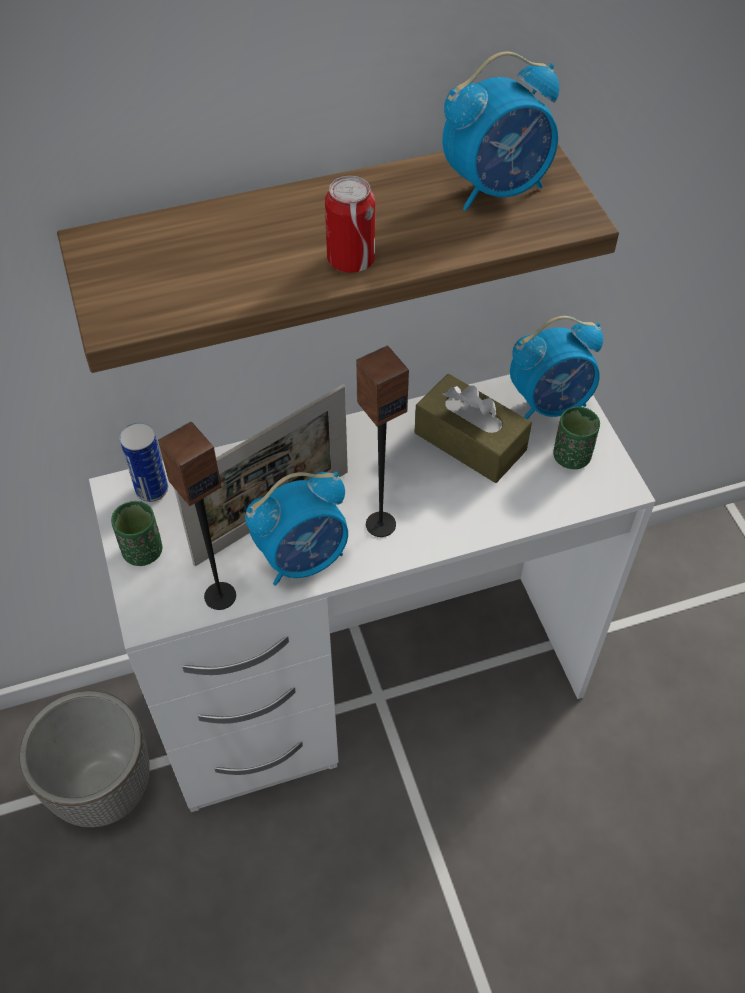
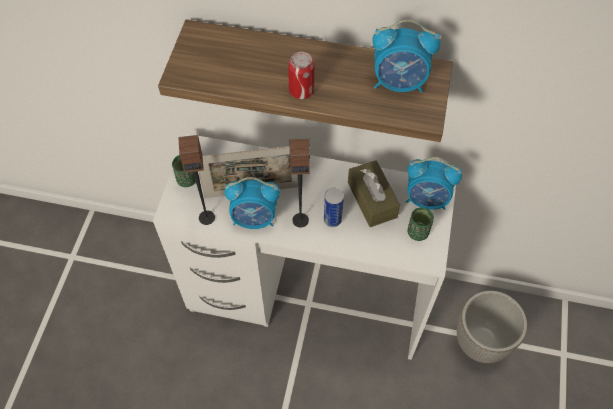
camera: 30 degrees right, 5 degrees up
(105, 787) = (159, 279): planter -> planter (481, 341)
(152, 489) = (209, 152): can -> can (332, 220)

